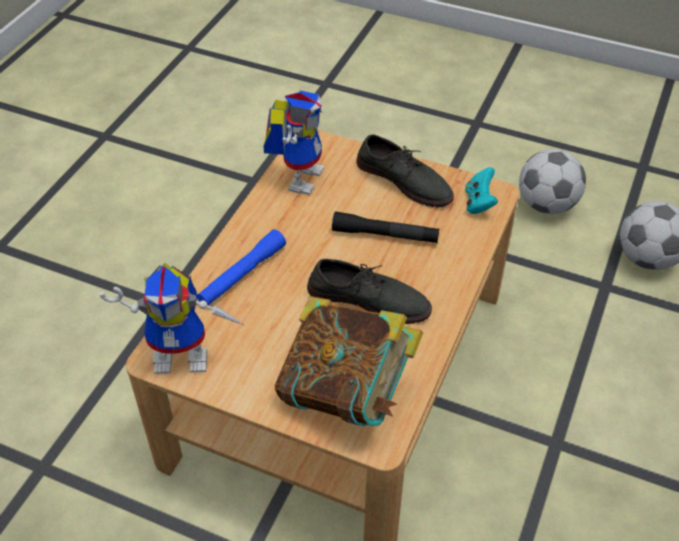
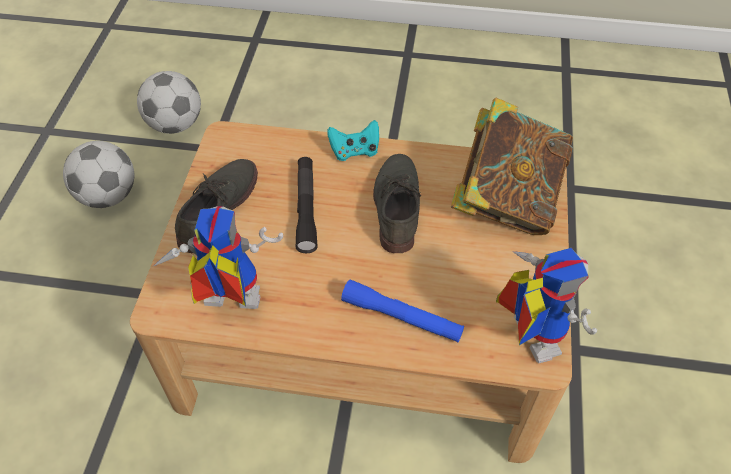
camera: 105 degrees left, 5 degrees up
(479, 202) = (241, 146): turquoise game controller -> turquoise game controller (355, 151)

